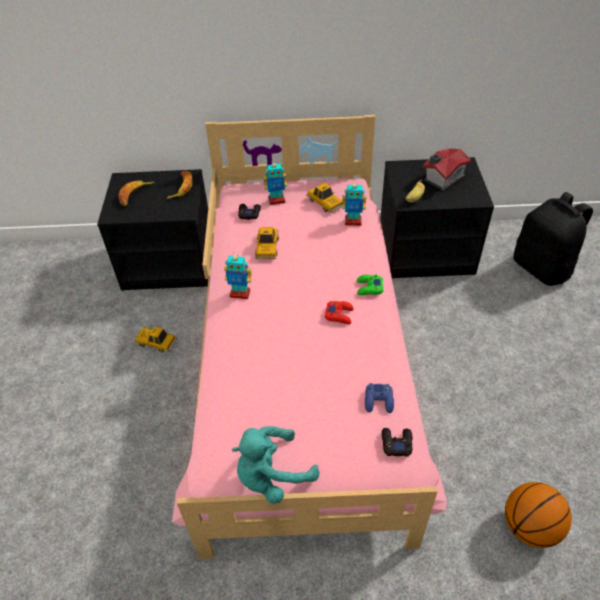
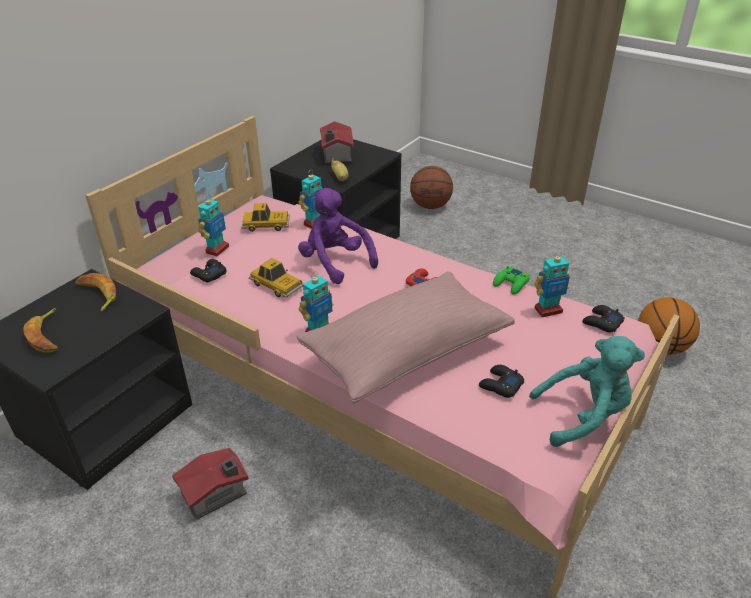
camera: 55 degrees left, 10 degrees down
(156, 342) = (216, 494): toy car -> toy house
(257, 345) = (406, 351): none -> pink pillow
(265, 412) = (500, 385): none -> black game controller
(272, 476) = (583, 416): turquoise plush toy -> turquoise plush toy turned 105 degrees counterclockwise
(318, 258) = (335, 262): none -> purple plush toy
(369, 288) = (410, 254): green game controller -> green game controller (511, 284)
(379, 401) = (547, 310): blue game controller -> toy robot
(542, 268) = (431, 206): black backpack -> basketball

